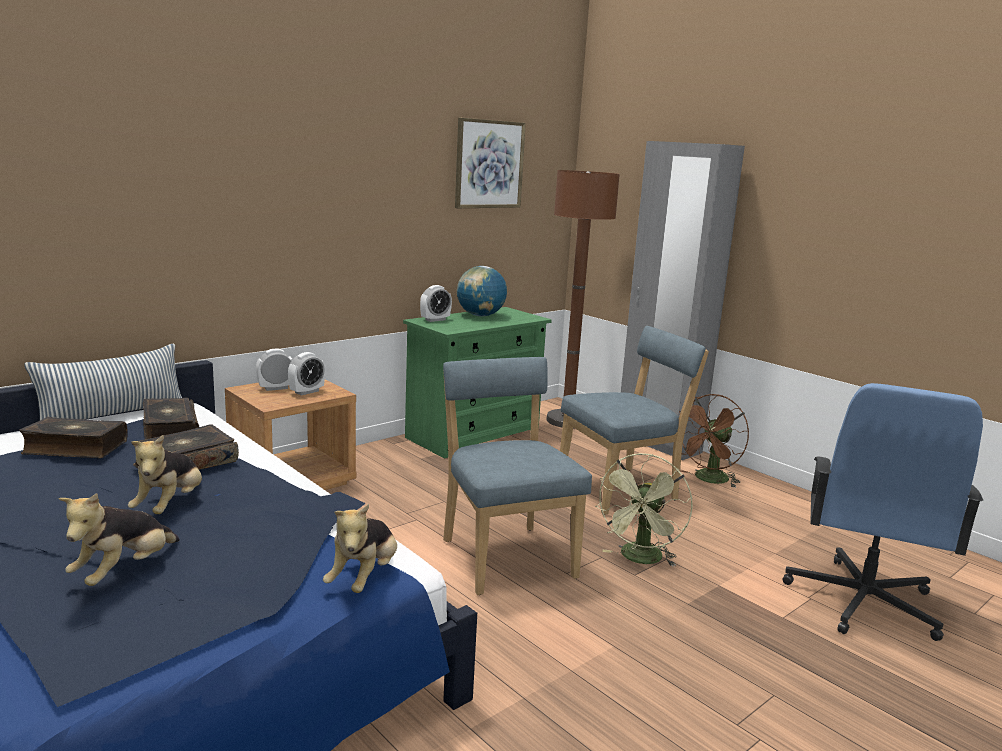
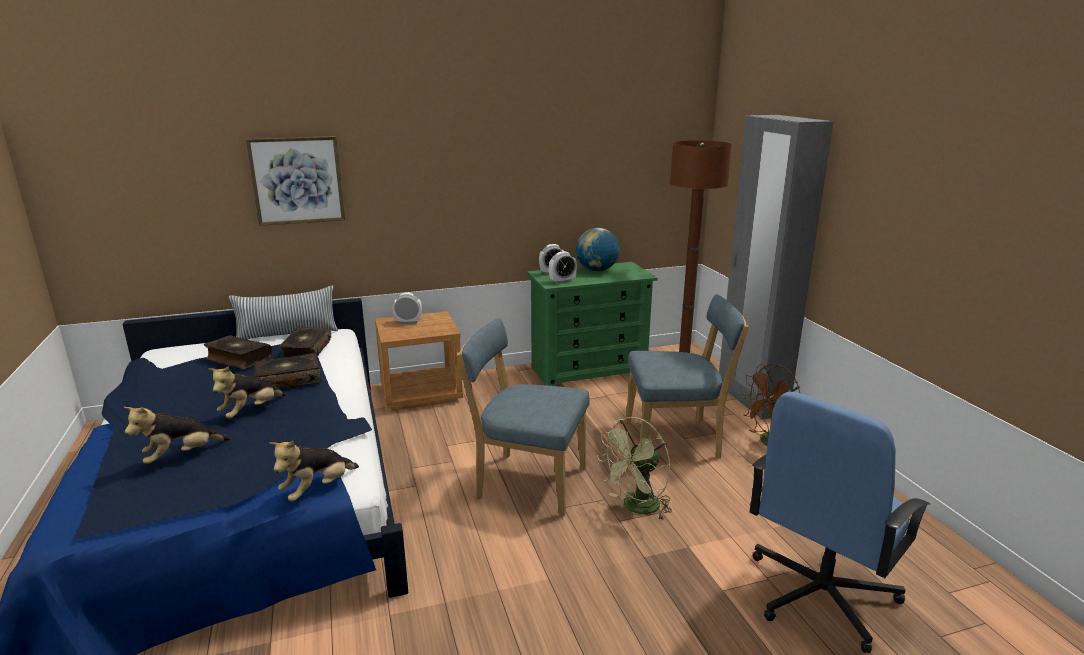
camera: 25 degrees right, 5 degrees up
(307, 392) = (426, 327): alarm clock -> alarm clock (562, 281)
(489, 164) = (613, 137): picture -> picture (297, 180)
(505, 555) = (527, 482): blue chair -> blue chair turned 75 degrees counterclockwise

